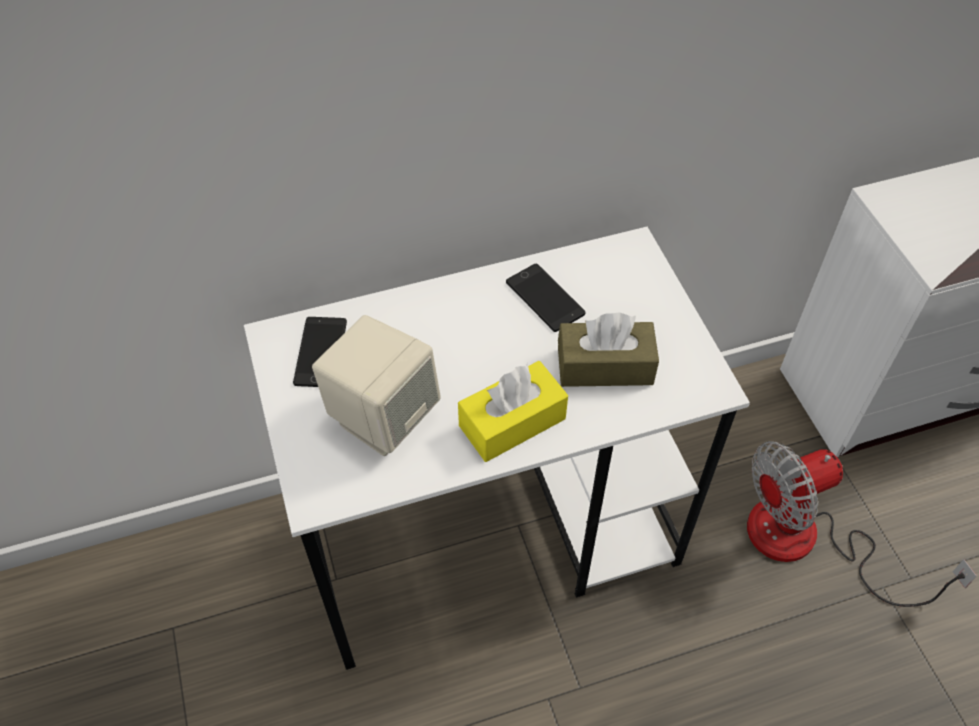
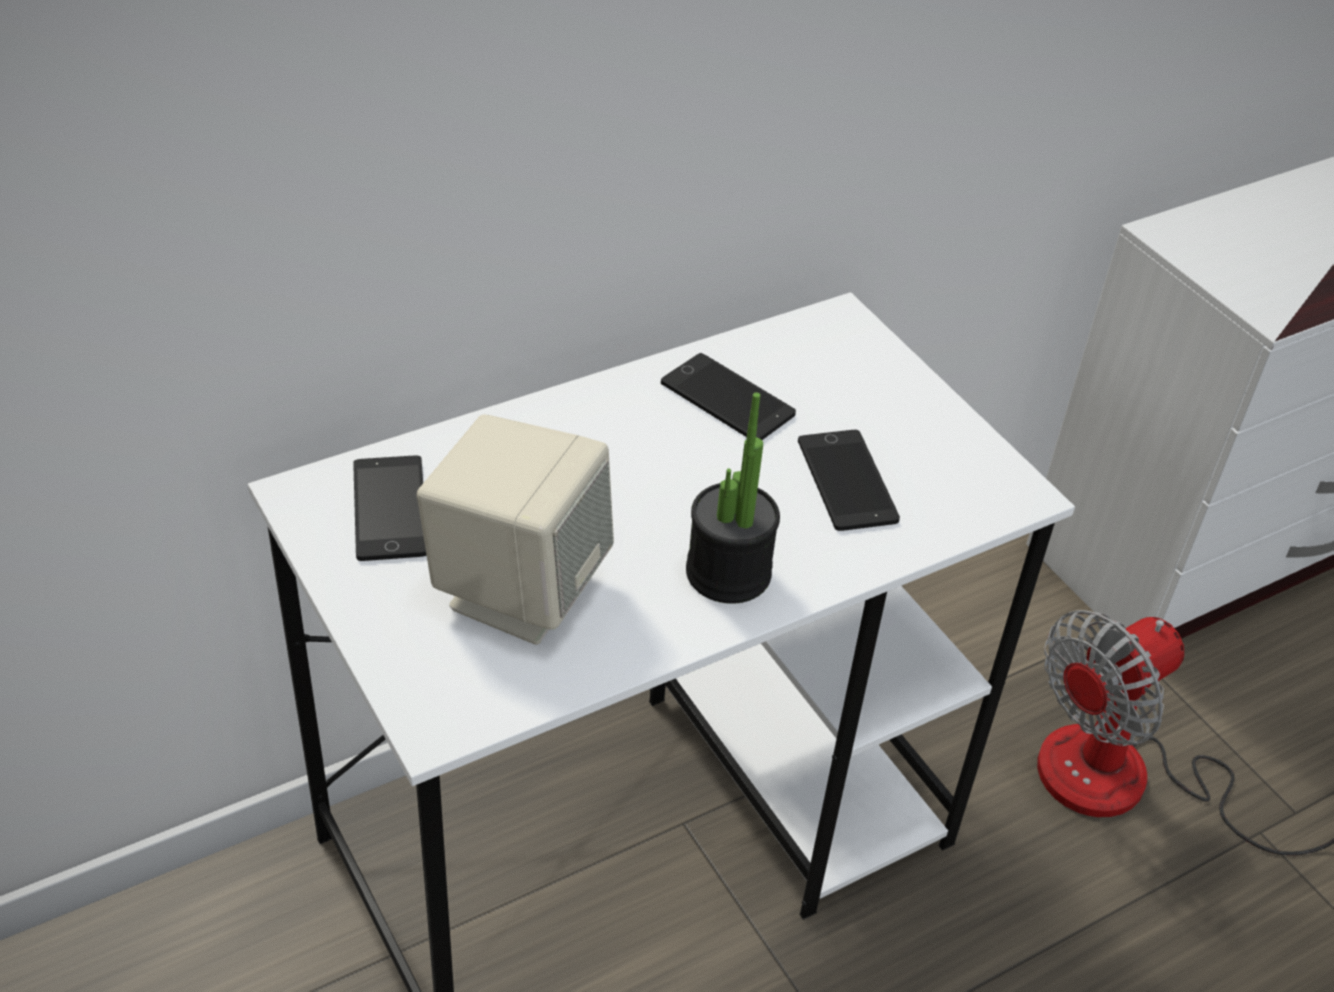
camera: 15 degrees left, 10 degrees down
(512, 422) = (728, 573): yellow tissue box -> potted plant
(605, 366) = (847, 481): brown tissue box -> phone

